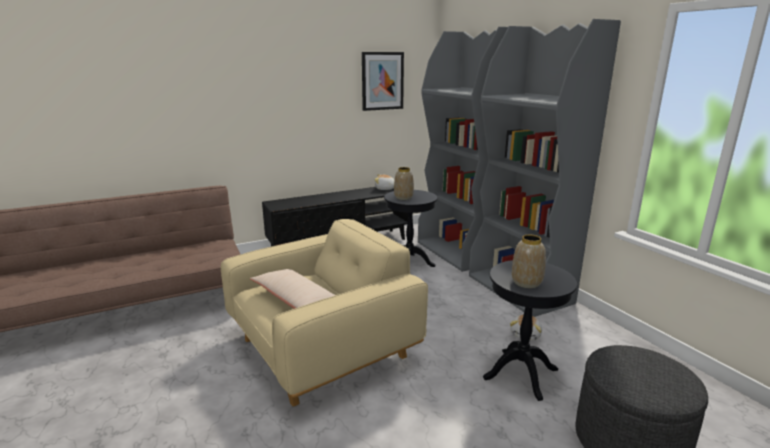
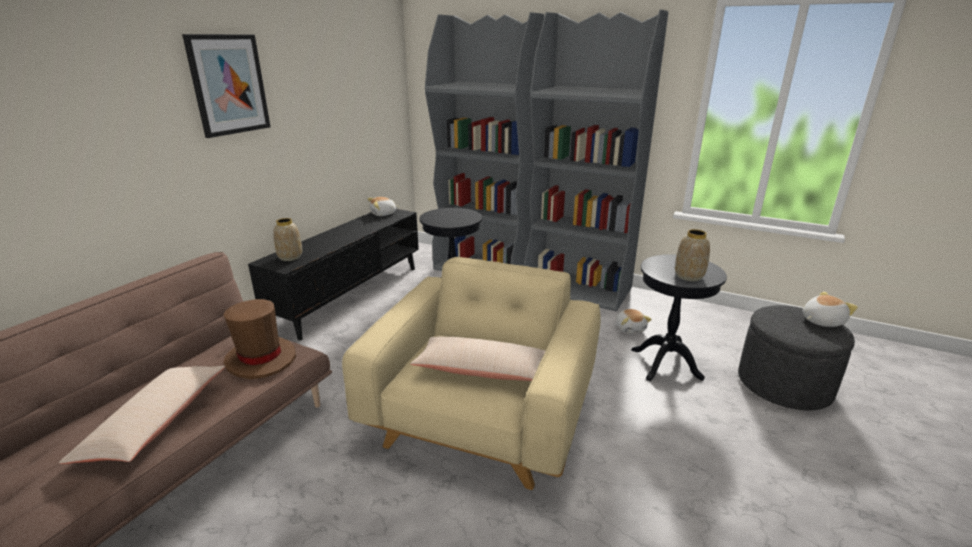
camera: 35 degrees left, 5 degrees up
(127, 270) = (156, 423): none -> beige pillow
(207, 256) = (261, 359): none -> brown hat
(382, 81) = (358, 78): picture -> picture (229, 85)
(403, 198) = (447, 220): vase -> vase (290, 257)
(675, 379) = (821, 321): none -> plush toy

